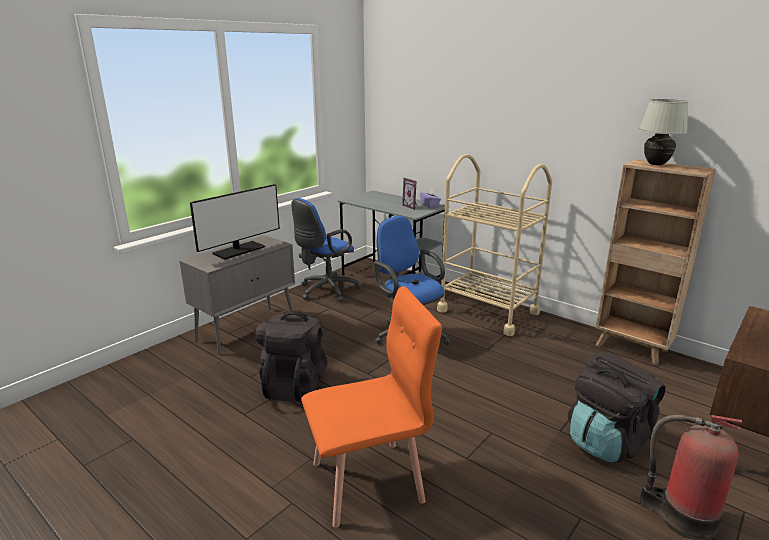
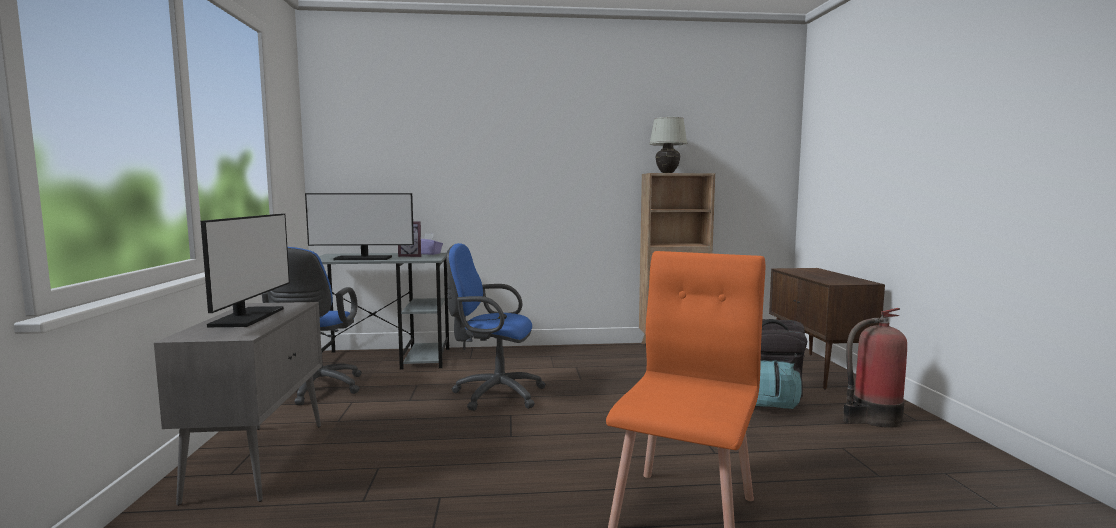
camera: 45 degrees left, 15 degrees down
(295, 384) = (443, 480): black backpack -> none
(376, 203) = (363, 258): none -> monitor
(488, 311) = (531, 356): beige cart -> none

